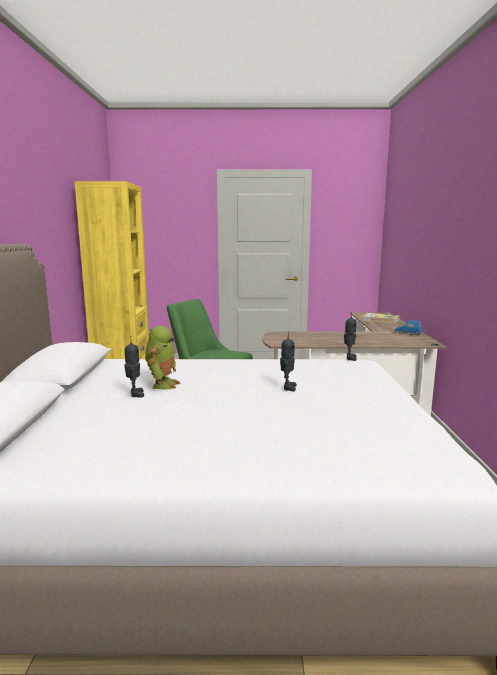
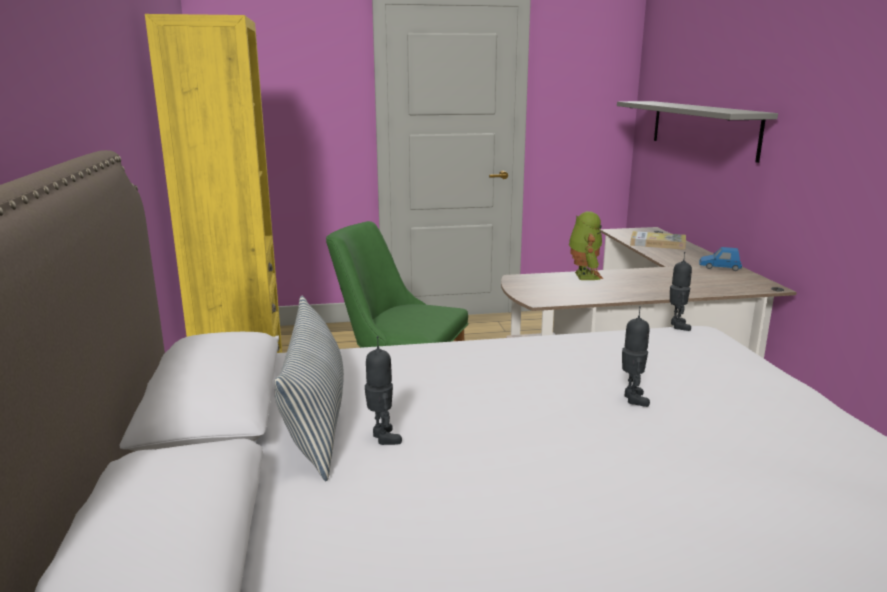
camera: 10 degrees left, 5 degrees up
(107, 386) = (316, 421): none -> pillow
(162, 384) = (415, 409): toy robot -> toy robot (584, 276)
(408, 248) = (702, 128): none -> grey shelf

